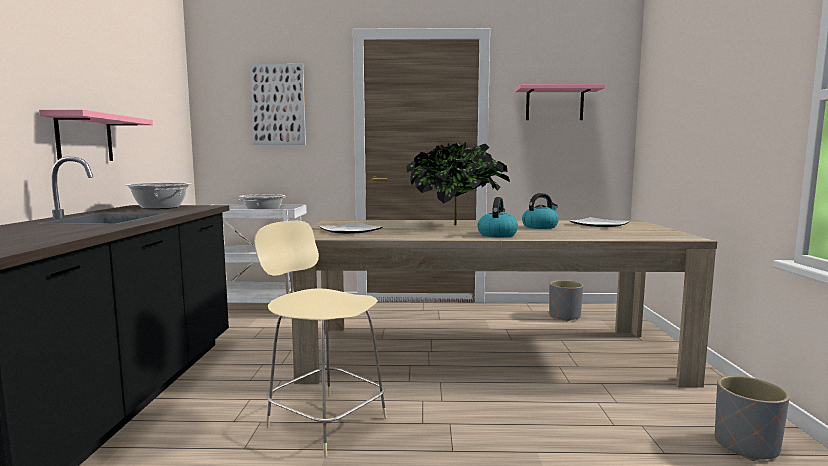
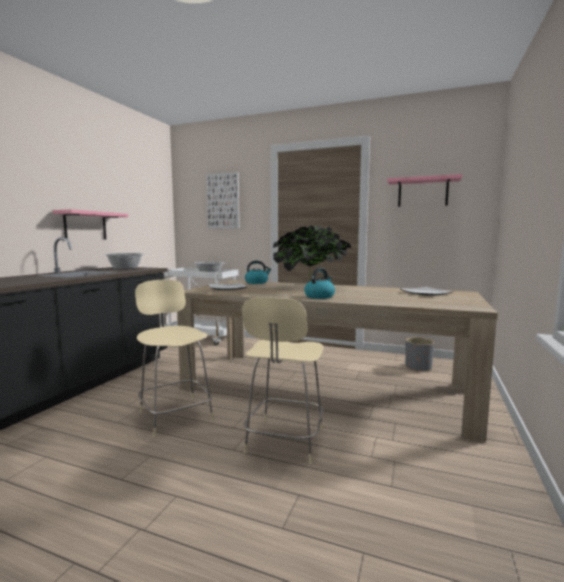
camera: 20 degrees right, 0 degrees up
(504, 428) = (284, 442): none -> beige chair
(540, 227) = (370, 292): kettle -> kettle (257, 282)
(746, 446) = (473, 497): grey planter -> none

